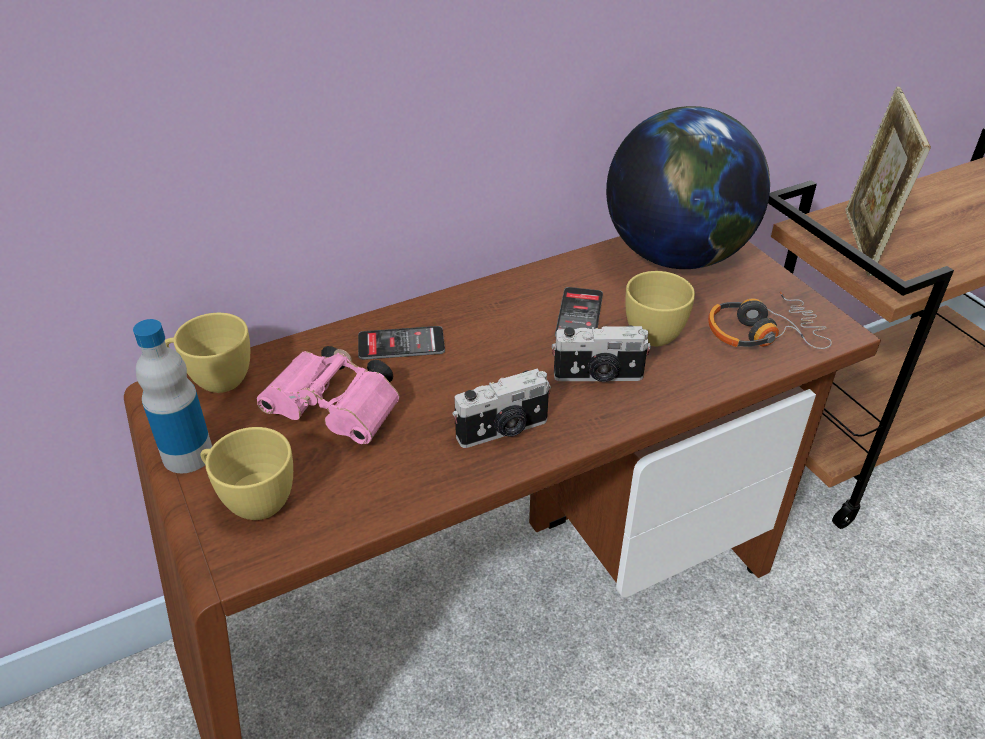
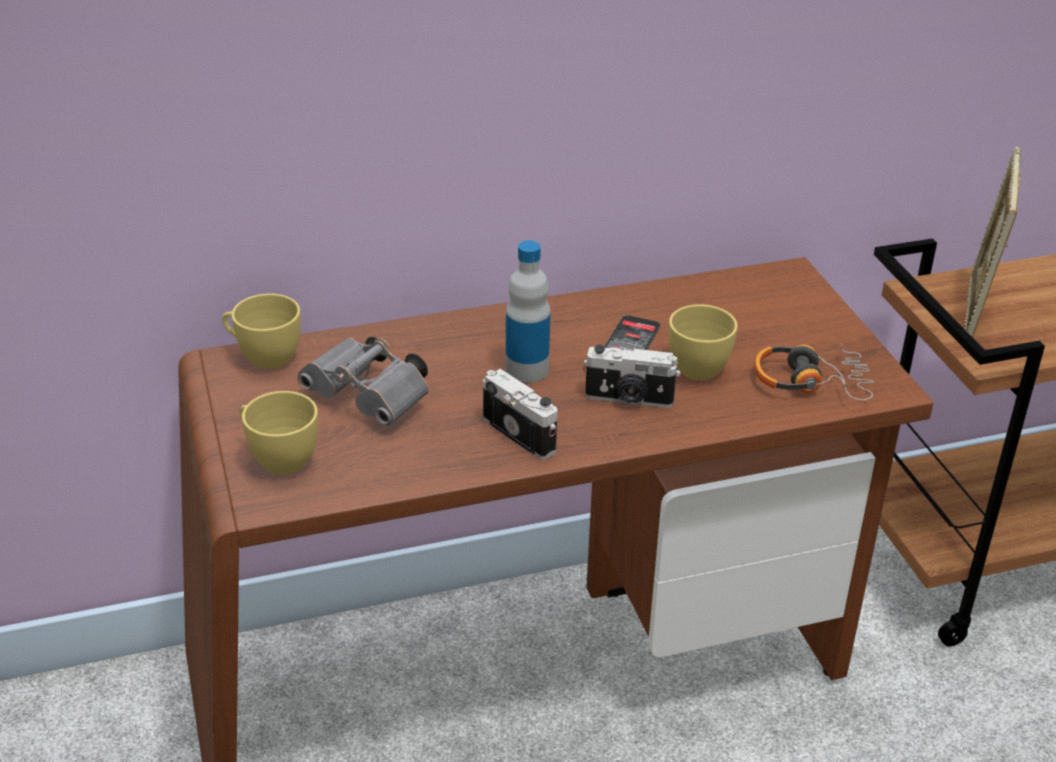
camera: 10 degrees right, 5 degrees down
(188, 455) = (228, 416): bottle -> bottle (527, 369)
(338, 413) = (371, 399): pink binoculars -> grey binoculars
(401, 344) = (446, 348): phone -> none
(503, 431) = (521, 433): camera -> camera turned 120 degrees counterclockwise
(676, 255) = (753, 298): globe -> none

